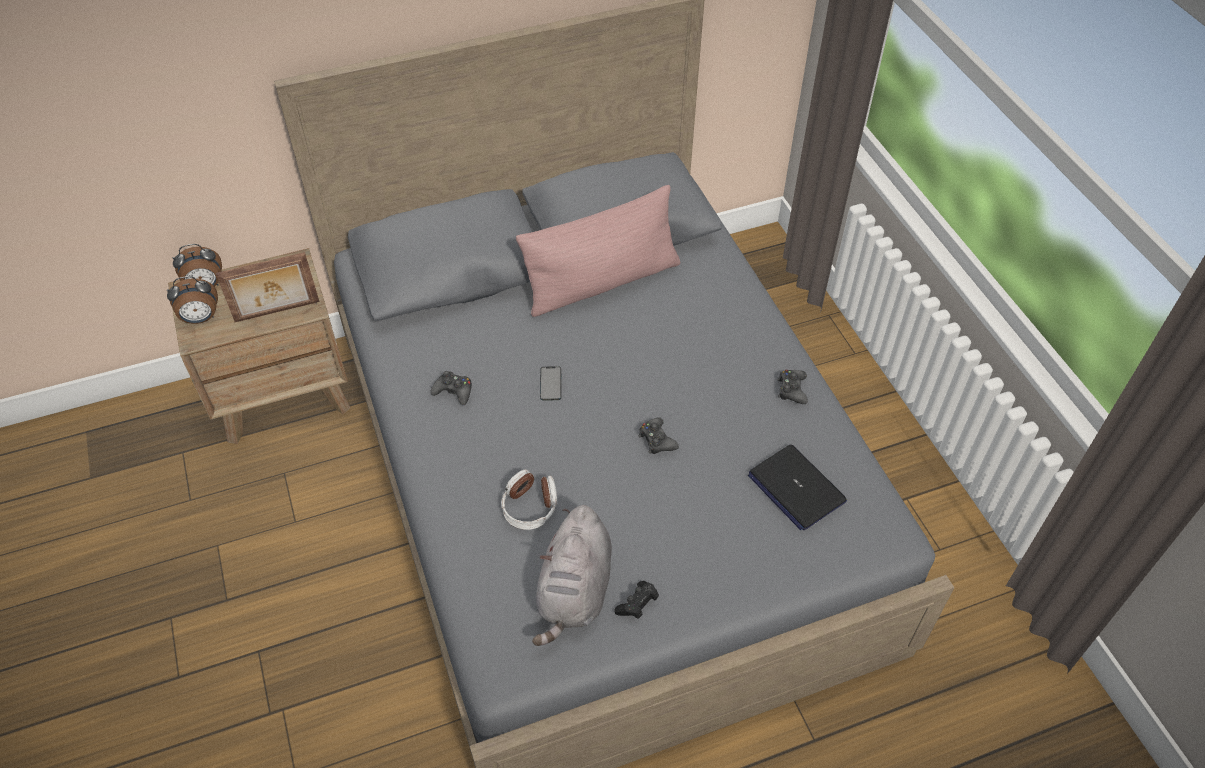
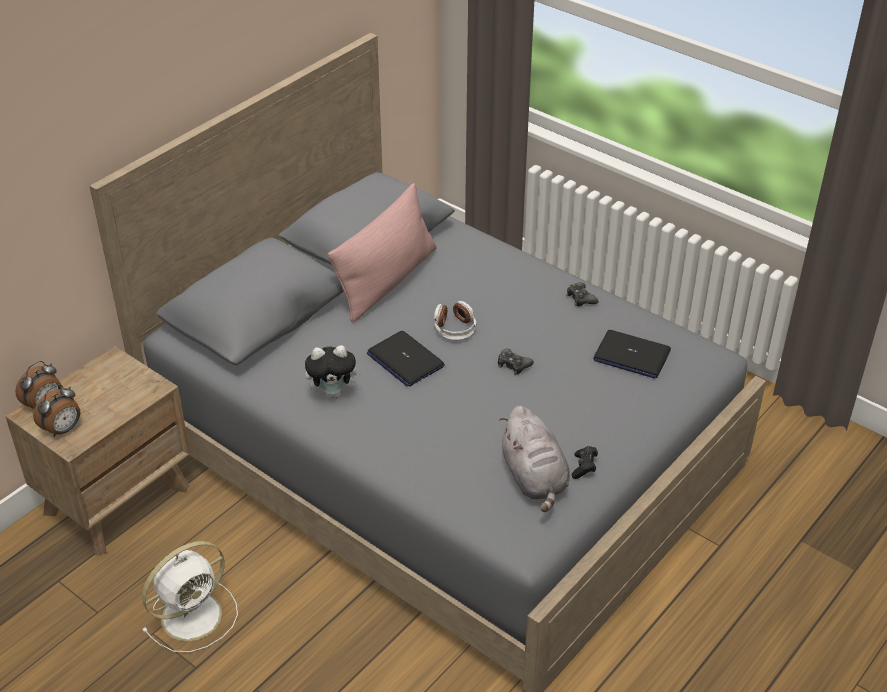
camera: 30 degrees left, 10 degrees down
(262, 544) = (194, 614): none -> white fan
(277, 312) = (129, 399): picture frame -> none
(454, 391) = (334, 393): black game controller -> plush toy
(530, 507) = (458, 442): headphones -> headphones (454, 328)
(550, 383) = (405, 360): phone -> laptop

